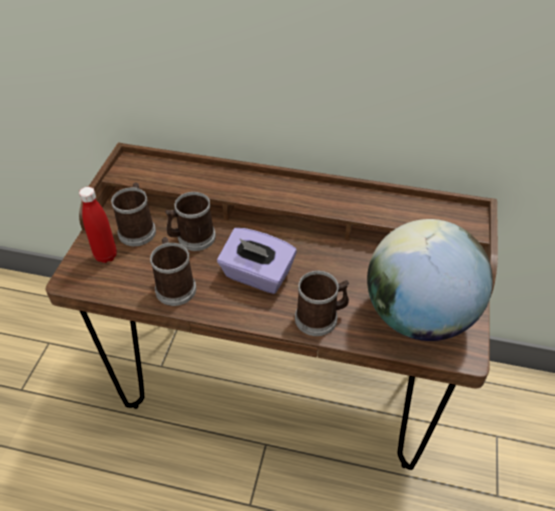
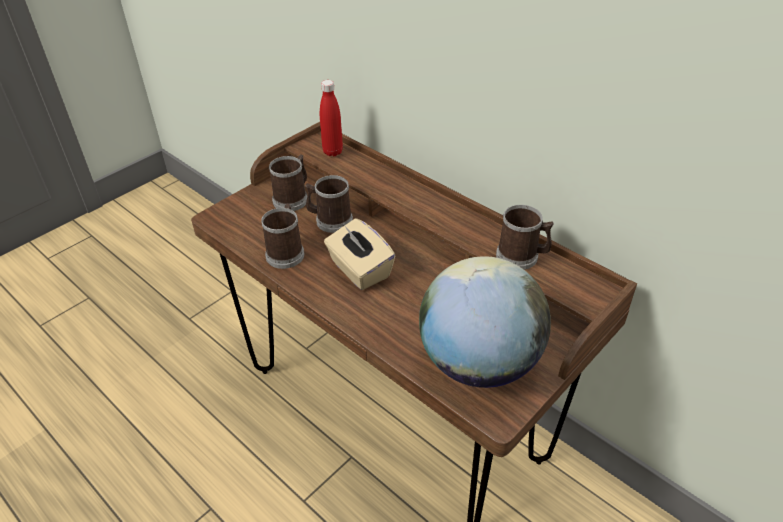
camera: 30 degrees right, 5 degrees down
(106, 256) = (253, 210): red bottle -> red bottle (332, 152)
(257, 275) = (359, 270): purple tissue box -> beige tissue box
(321, 317) = (386, 326): mug -> mug (522, 256)

